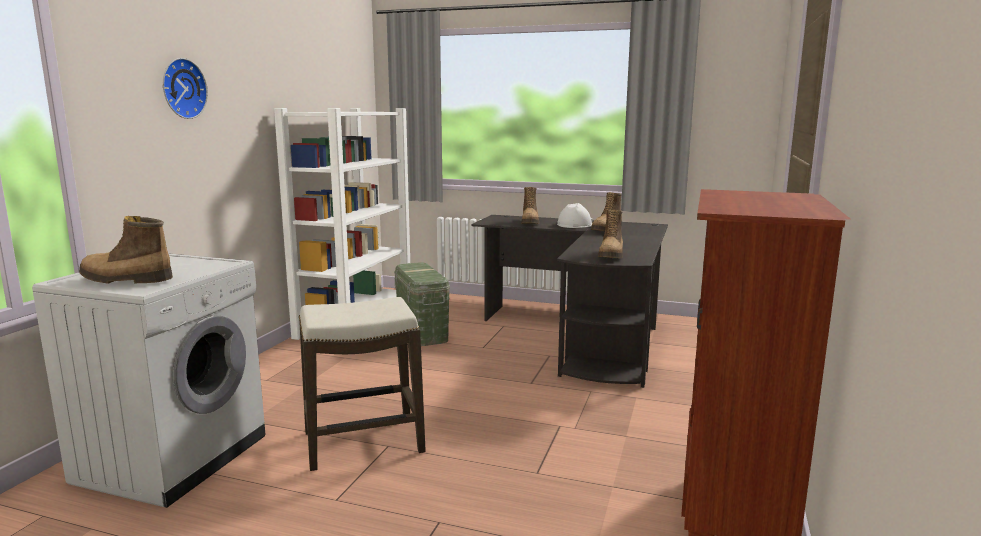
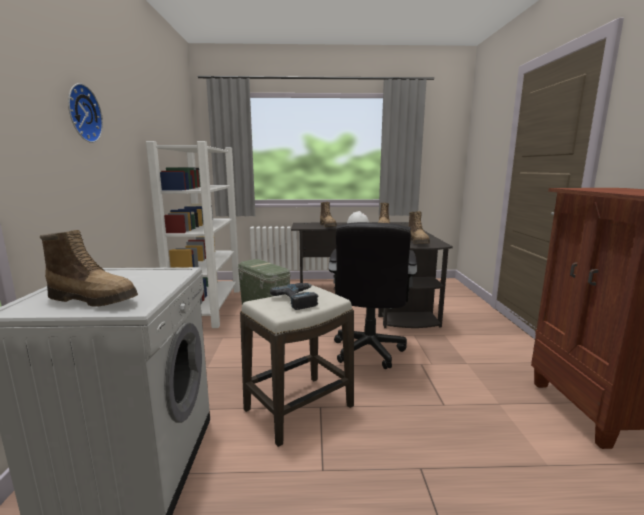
camera: 20 degrees left, 0 degrees up
(125, 280) = (95, 299): boot -> boot turned 150 degrees counterclockwise
(360, 309) = (299, 299): none -> power drill
(503, 403) = (369, 353): none -> black office chair

